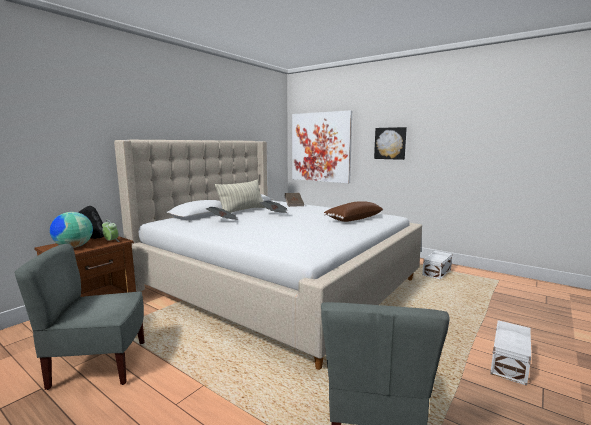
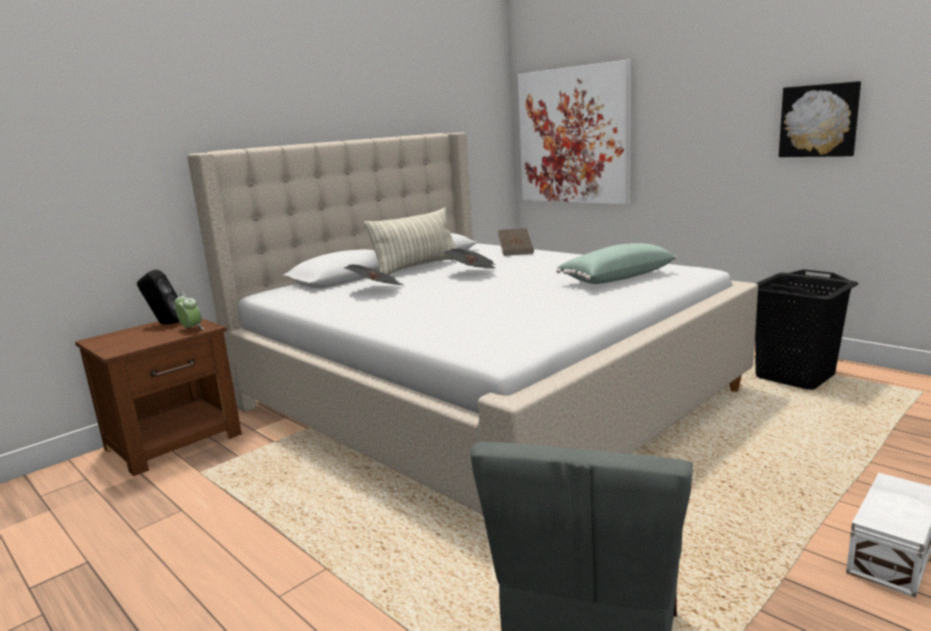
camera: 10 degrees right, 5 degrees up
(73, 247) = (132, 340): globe -> none
(98, 365) = (171, 530): grey chair -> none
(353, 219) = (616, 278): brown pillow -> green pillow
(390, 143) = (706, 121): picture -> picture (819, 120)
(437, 272) = (795, 376): white storage box -> black laundry basket

